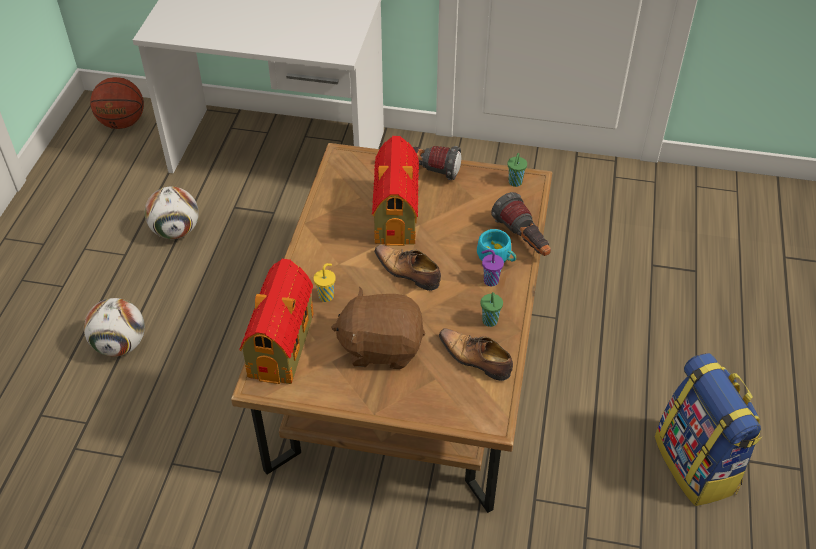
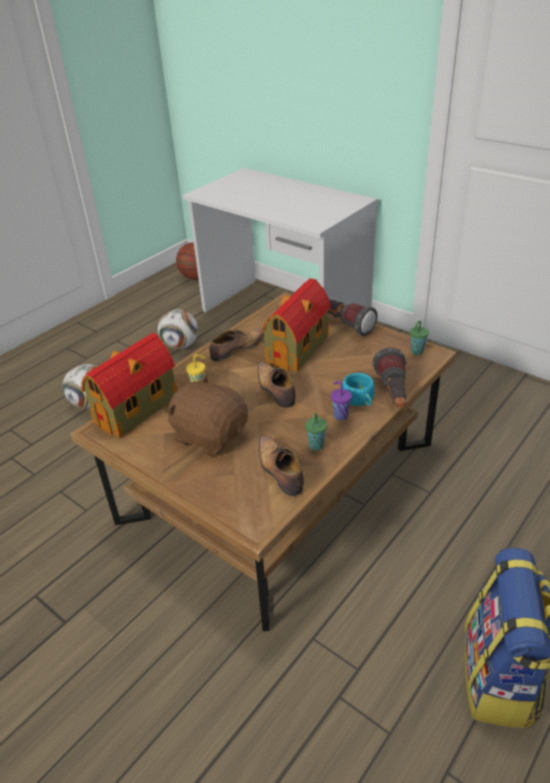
camera: 30 degrees right, 10 degrees down
(331, 235) = (237, 349): none -> shoe

